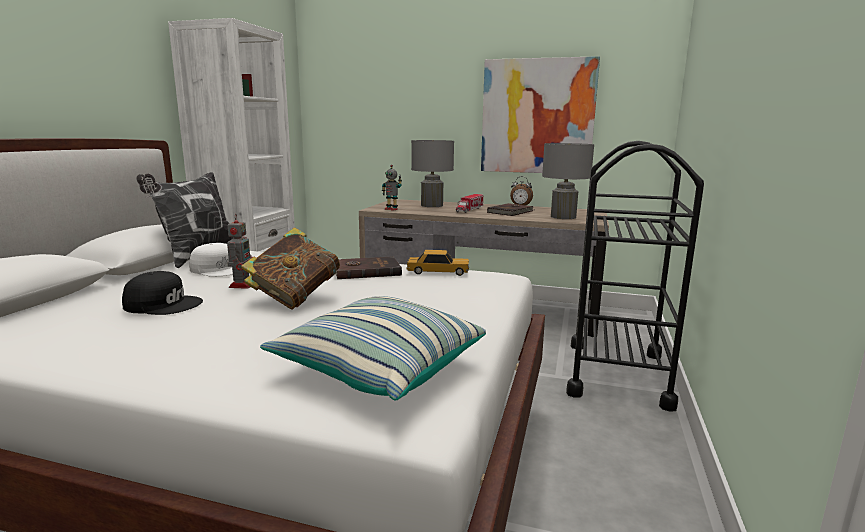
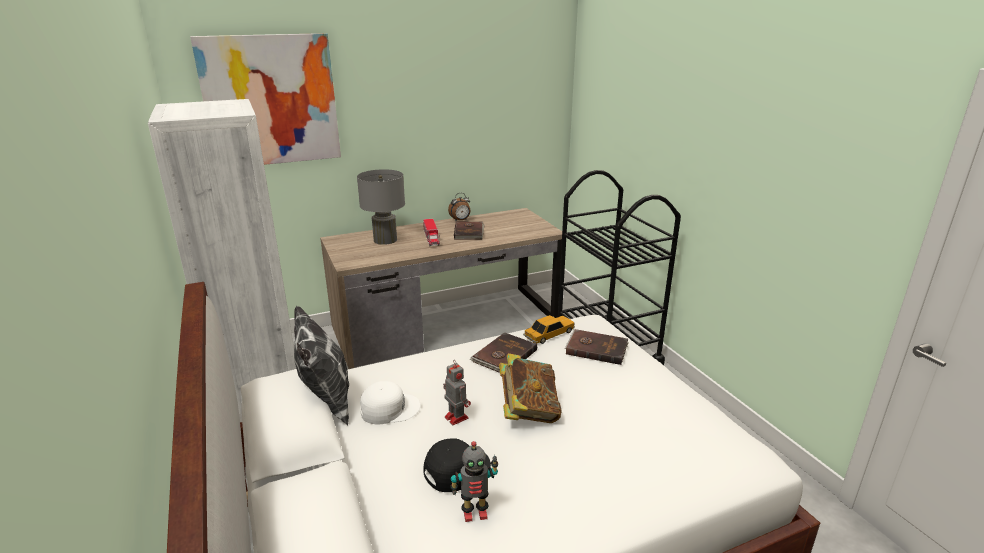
camera: 40 degrees left, 10 degrees up
(378, 369) = (692, 442): pillow -> none
(391, 209) = (364, 259): toy robot -> toy robot (475, 513)
(458, 288) = (596, 348): none -> brown book
(537, 117) = (462, 133): picture -> picture (271, 101)
(563, 217) = (518, 229): grey table lamp -> none

